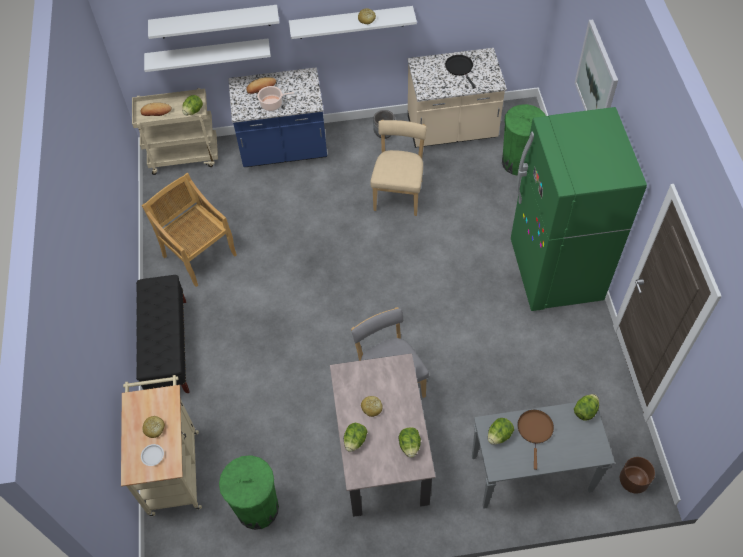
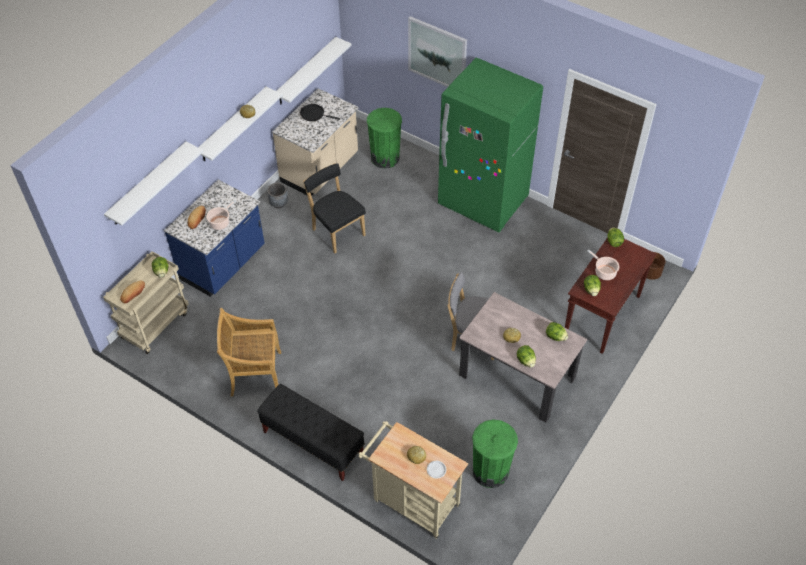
camera: 50 degrees left, 5 degrees down
(208, 54) = (147, 218): white shelf -> white shelf (306, 72)
(399, 193) = (337, 231): beige chair -> black chair
(530, 474) = (602, 316): grey console table -> brown console table
(535, 430) = (604, 272): brown frying pan -> cooking pot

